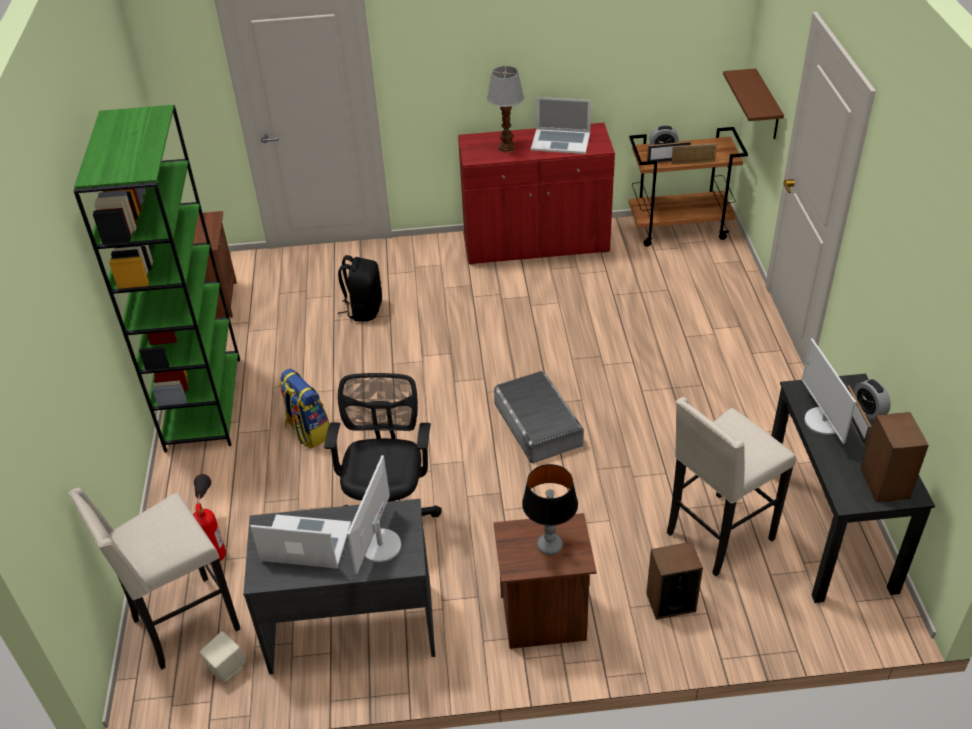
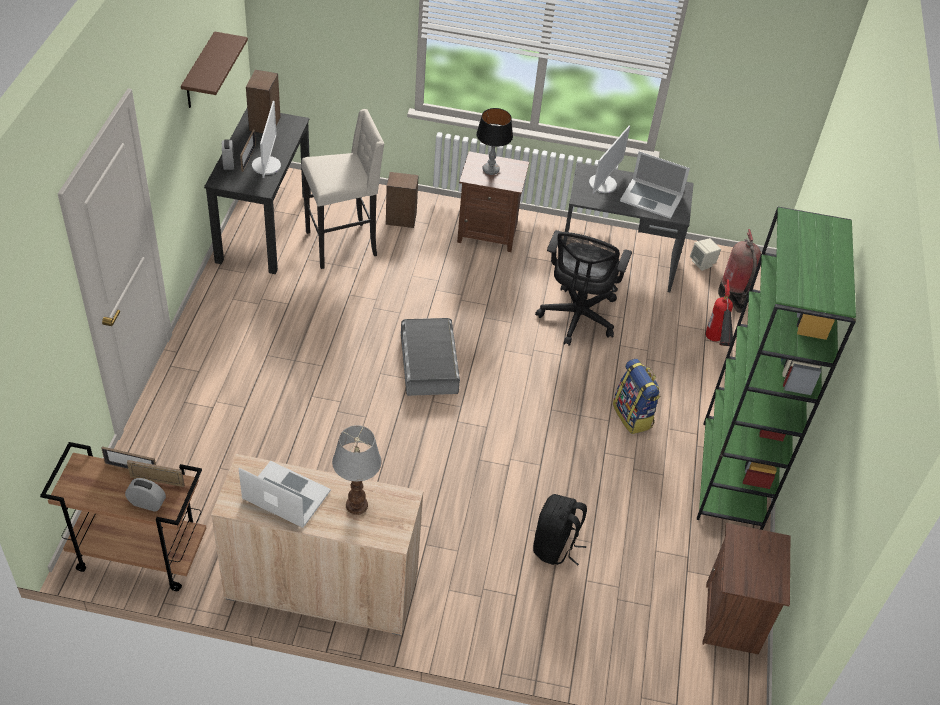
camera: 170 degrees left, 5 degrees up
(183, 625) = (733, 295): beige stool -> fire extinguisher
(536, 243) = (322, 587): red cabinet -> beige cabinet
(767, 106) = (51, 381): brown shelf -> brown shelf (199, 72)

